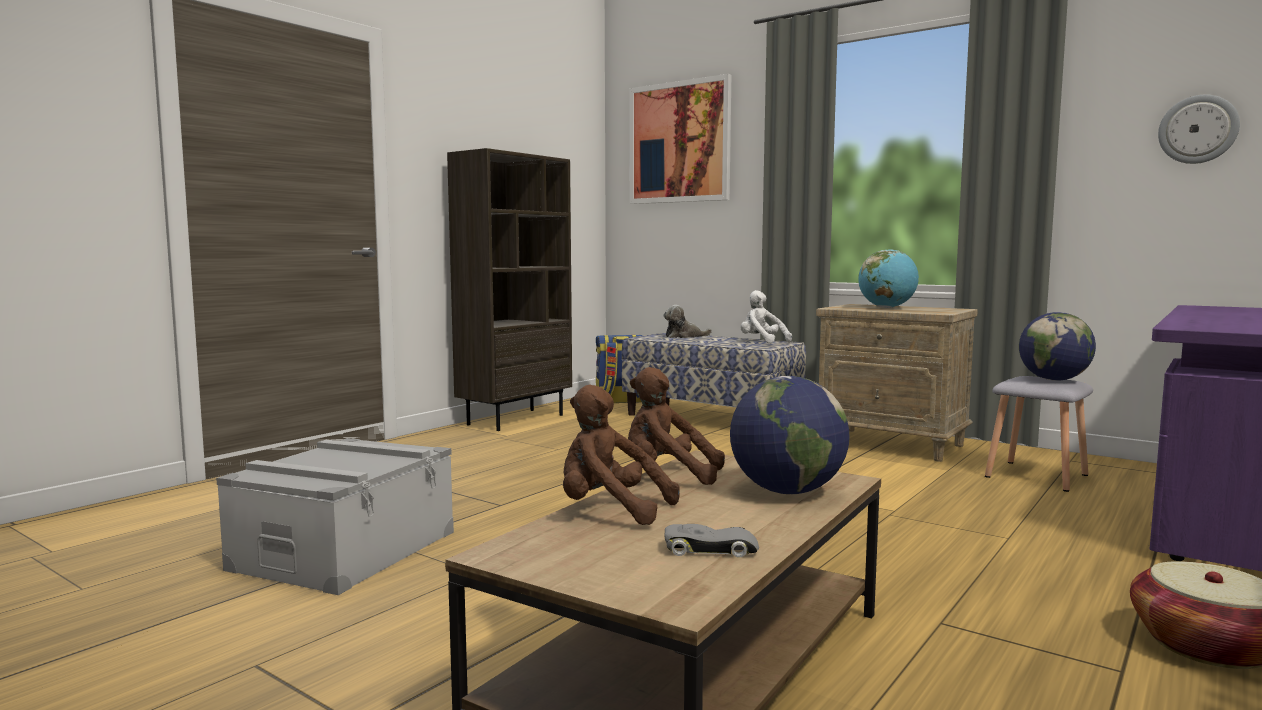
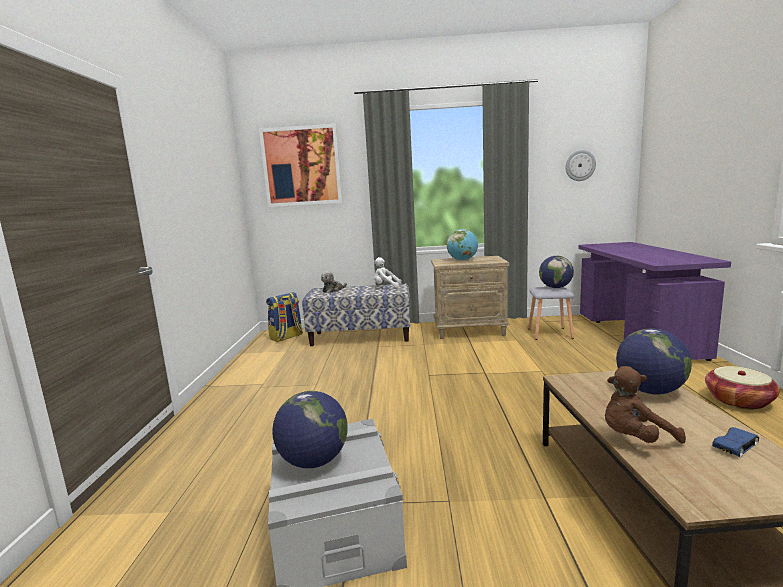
camera: 35 degrees left, 5 degrees up
(330, 458) = (314, 461): none -> globe
(515, 419) = (244, 369): brown bookcase -> none
(668, 476) = (585, 400): brown plush toy -> none
(711, 549) = (735, 445): grey toy car -> blue toy car

